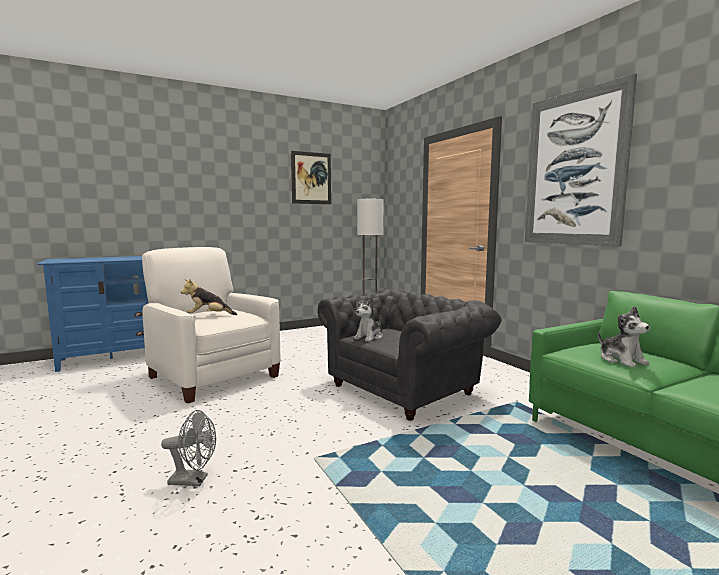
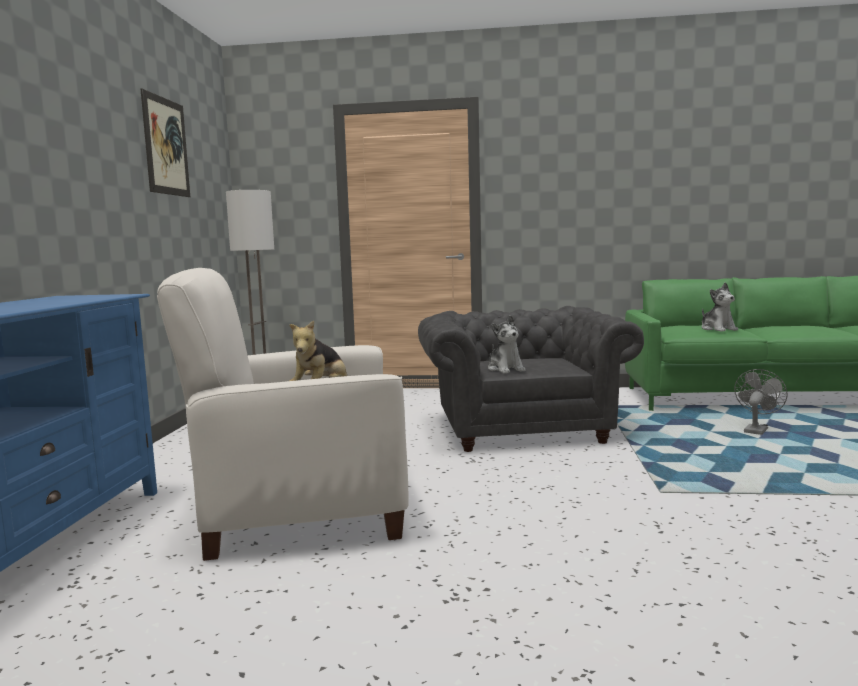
camera: 55 degrees left, 0 degrees up
(194, 480) = (672, 556): grey fan -> grey fan (756, 430)
(574, 169) = (582, 166): picture -> none
(621, 360) = (718, 329): plush toy -> plush toy turned 60 degrees clockwise

